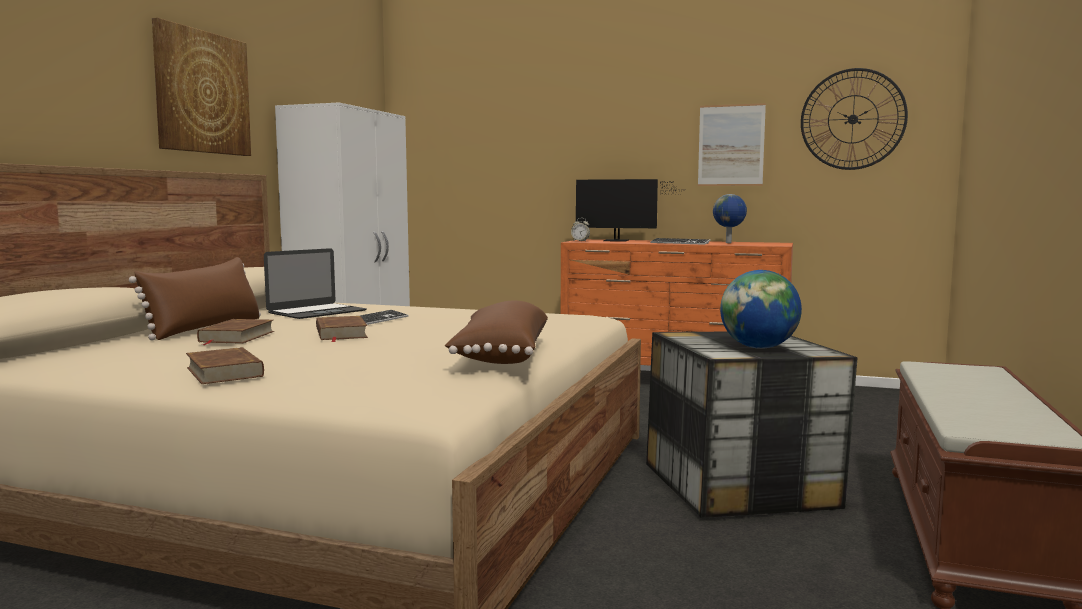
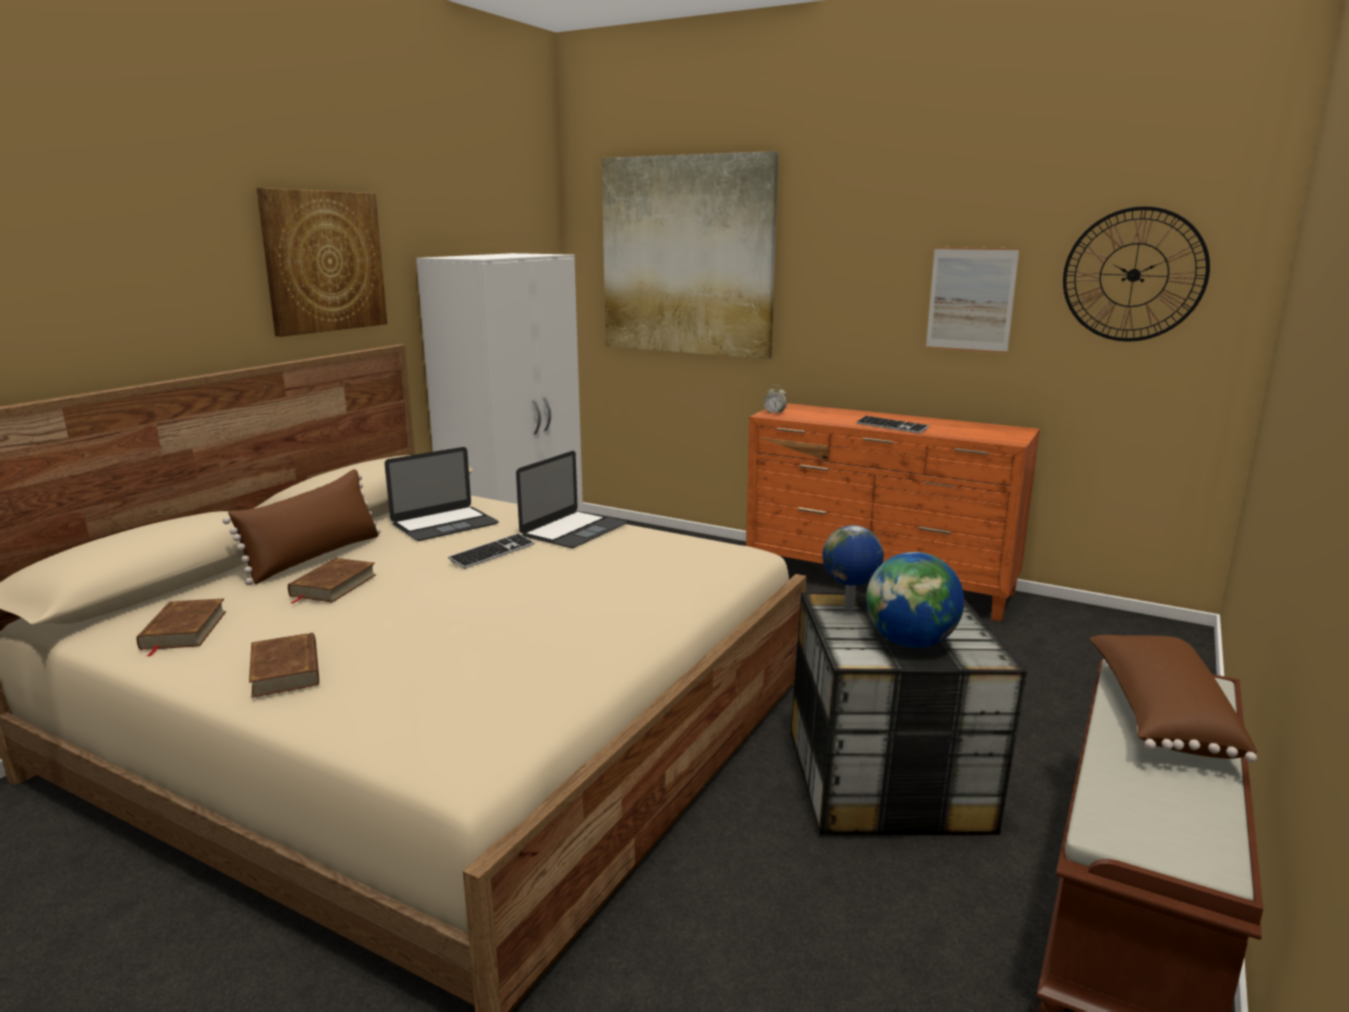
camera: 10 degrees right, 10 degrees up
(340, 333) = (441, 586): brown book -> brown book (183, 630)
(437, 311) = (573, 530): none -> laptop
(496, 124) = (687, 256): none -> picture
(500, 355) = (589, 652): brown pillow -> brown pillow (1158, 715)
(620, 240) = (824, 413): monitor -> none
(729, 243) = (955, 427): globe -> globe (850, 609)

